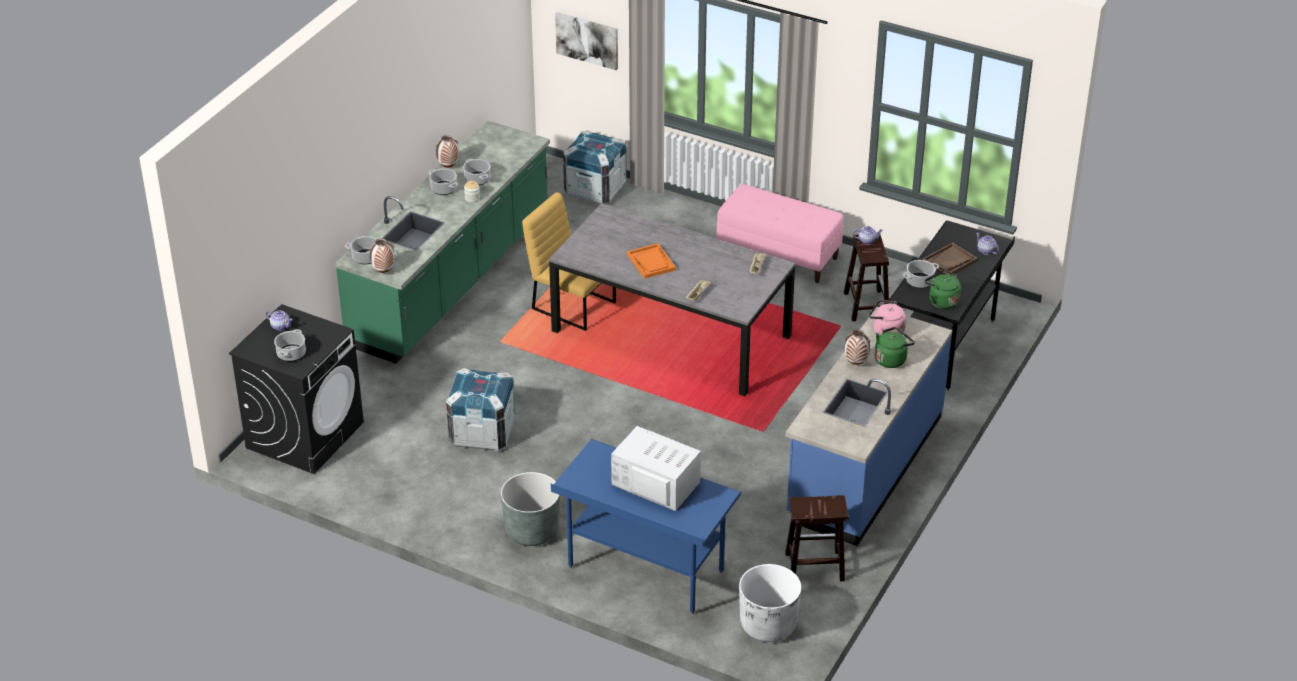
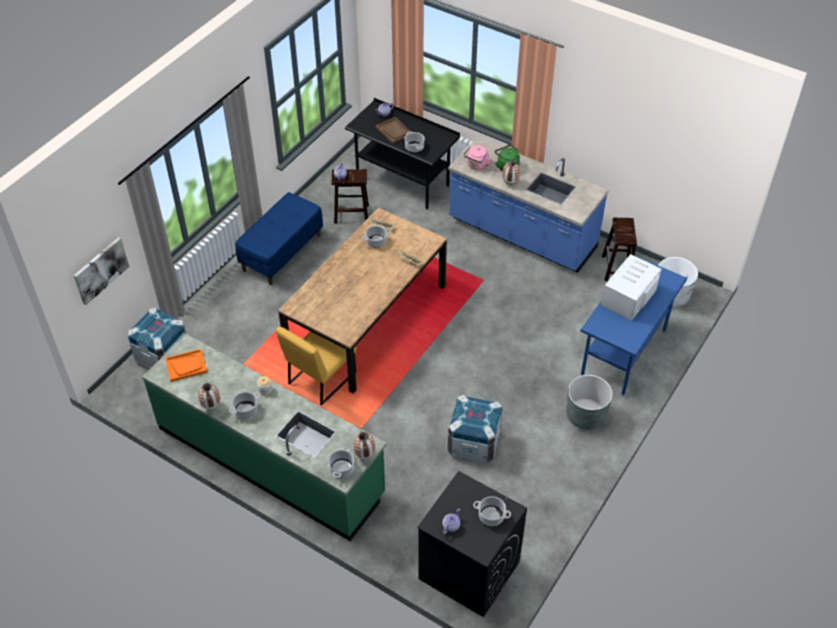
camera: 85 degrees left, 10 degrees up
(477, 179) = (237, 385): cooking pot -> cooking pot (376, 241)
(651, 262) = (365, 285): orange tray -> orange tray (186, 366)
(672, 334) = (367, 320): grey dining table -> brown dining table
(779, 255) = (282, 252): pink bench -> blue bench
(942, 301) = (437, 140): green kettle -> none

